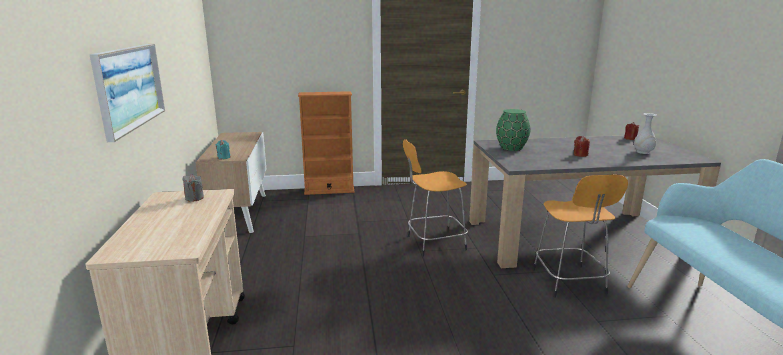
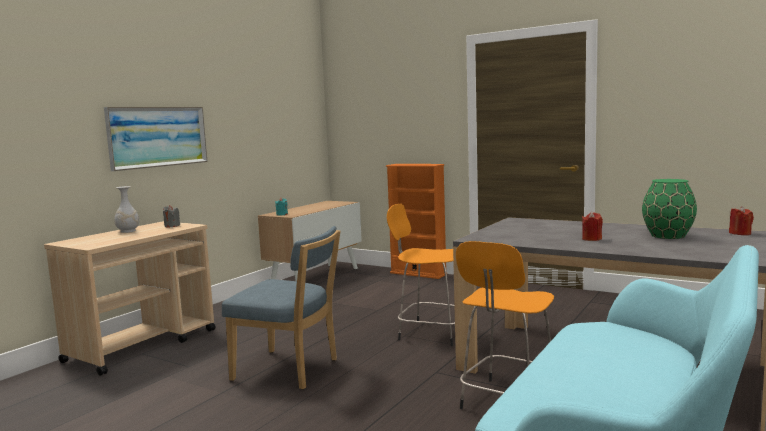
camera: 40 degrees right, 10 degrees down
(393, 313) = (290, 370): none -> blue chair
(511, 148) = (526, 226): green vase -> green vase (667, 236)
(643, 152) = (701, 246): white vase -> white vase (127, 231)

